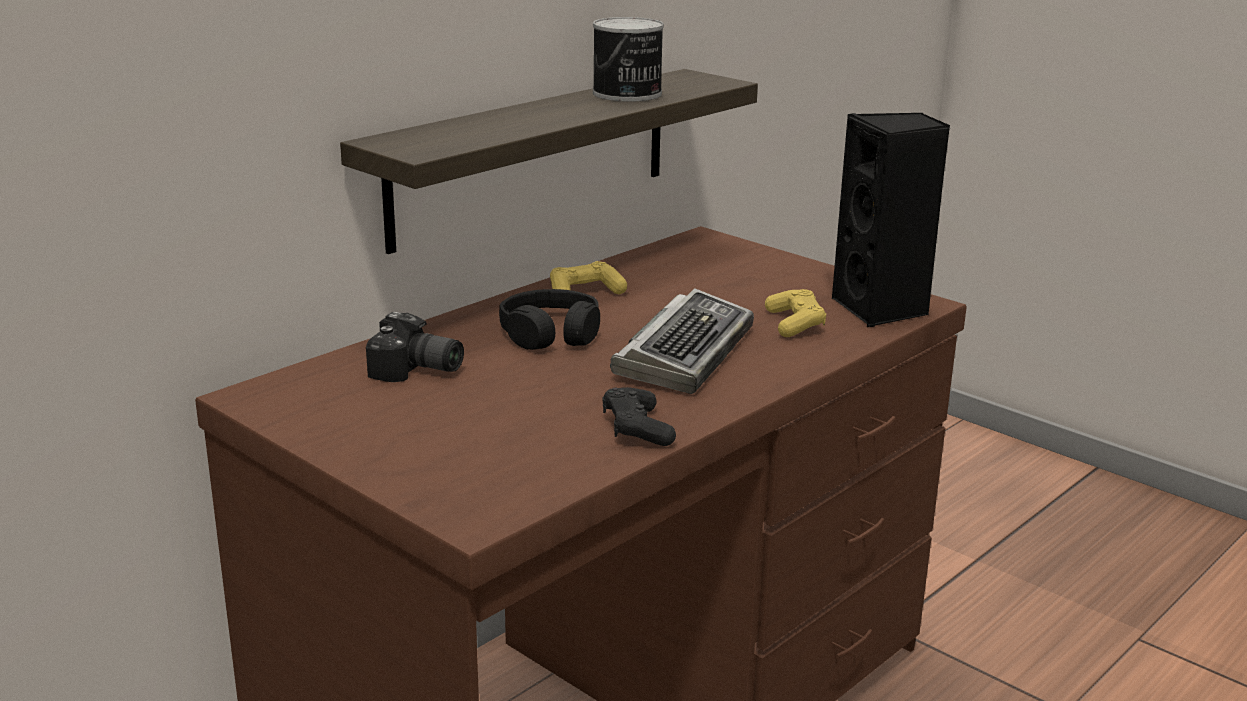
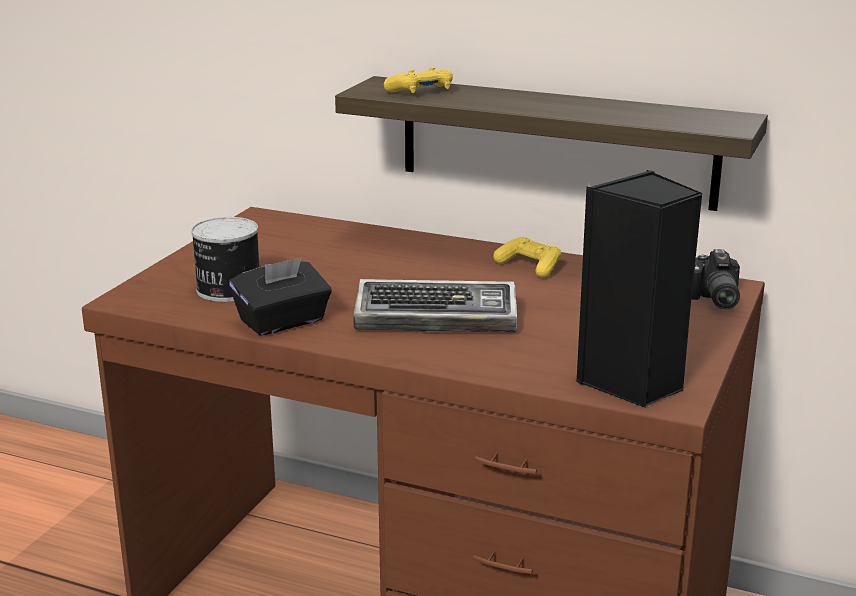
camera: 70 degrees right, 0 degrees up
(416, 371) = (329, 246): camera -> camera (711, 299)
(551, 334) = (432, 270): black headphones -> none
(627, 94) = (624, 110): can -> can (227, 289)
(636, 429) = (283, 322): black game controller -> black tissue box
(795, 323) = (550, 350): yellow game controller -> yellow game controller (421, 92)

